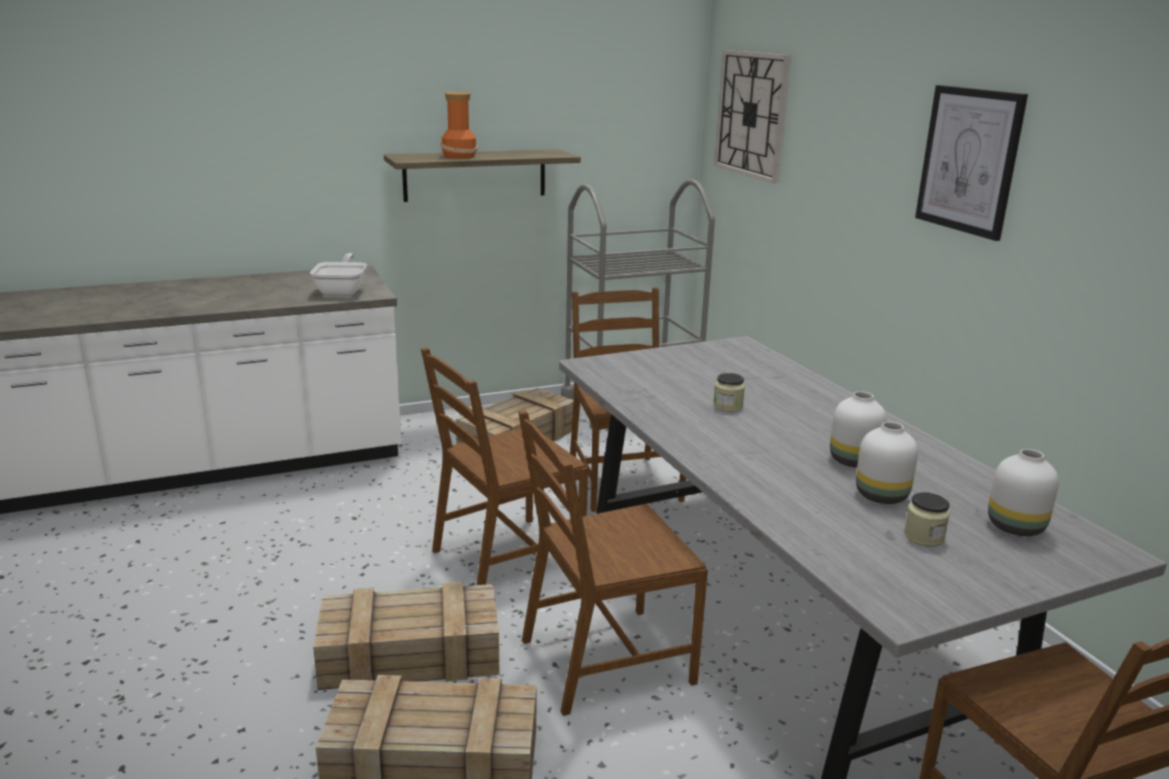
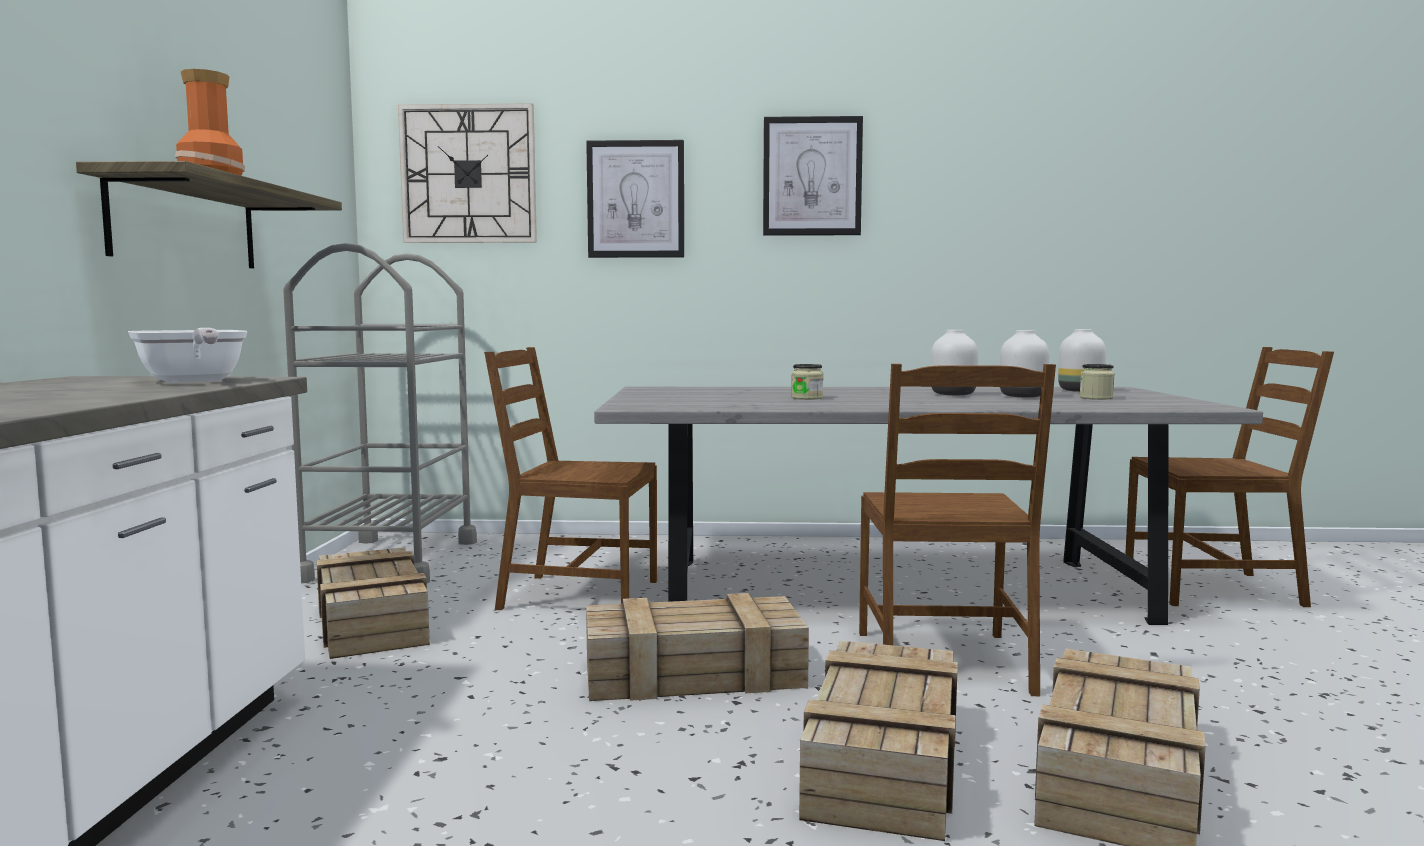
camera: 65 degrees left, 15 degrees down
(342, 291) = (192, 382): frying pan -> frying pan turned 150 degrees counterclockwise
(506, 558) = (690, 674): brown chair -> crate
(838, 157) = (636, 199): none -> picture

